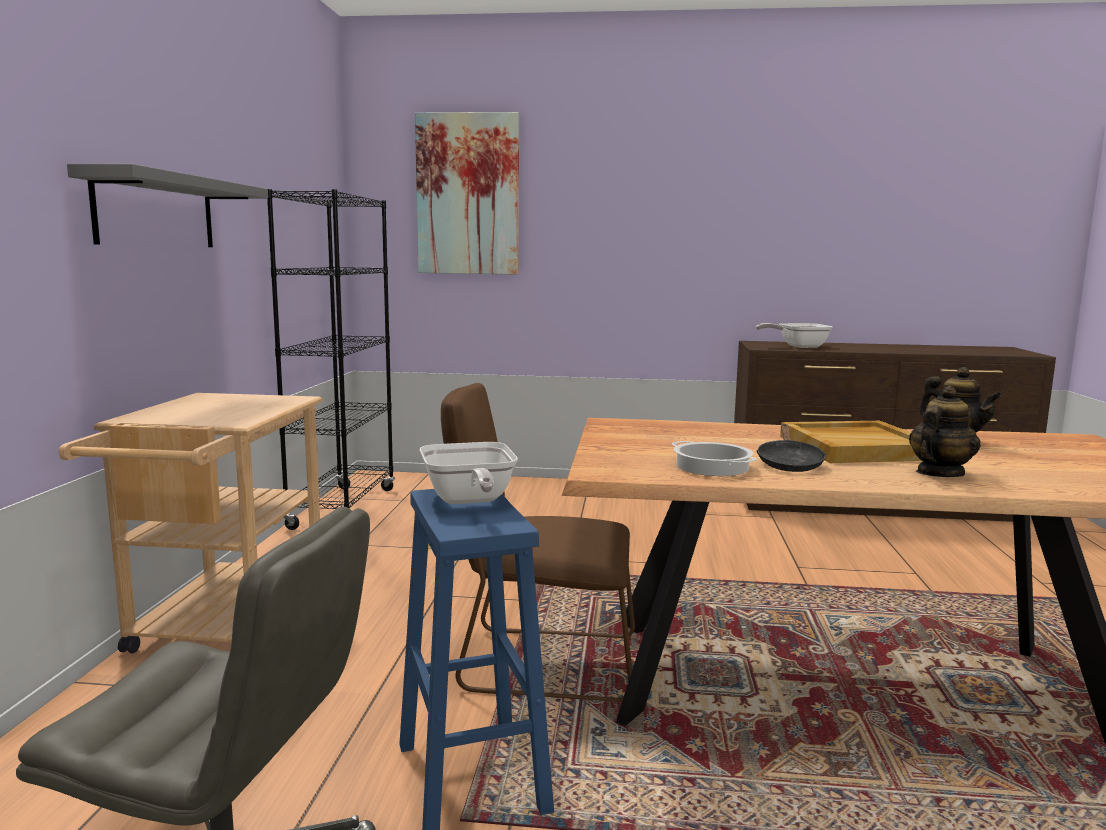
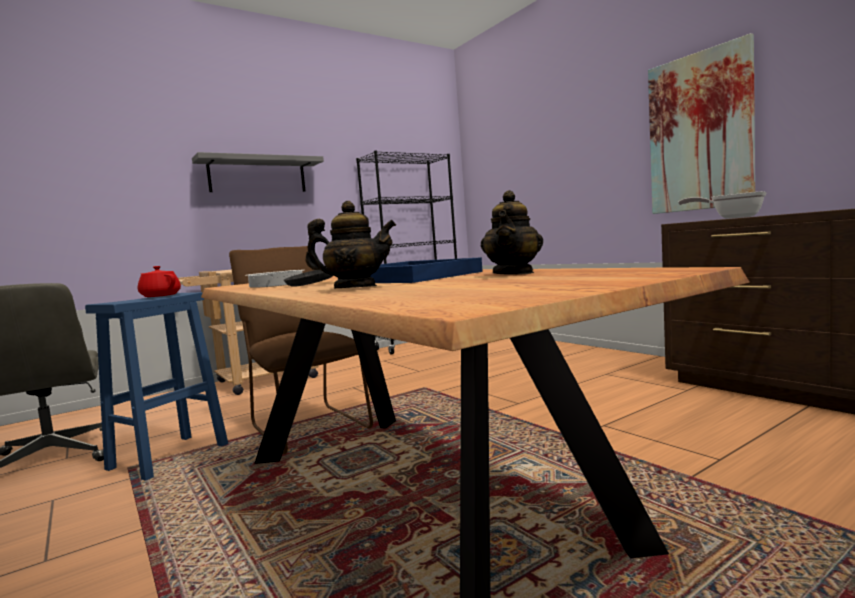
camera: 50 degrees right, 5 degrees down
(468, 194) = (514, 139): picture -> picture (699, 132)
(468, 501) = (160, 296): frying pan -> red teapot
(856, 447) = (412, 277): beige tray -> blue tray

